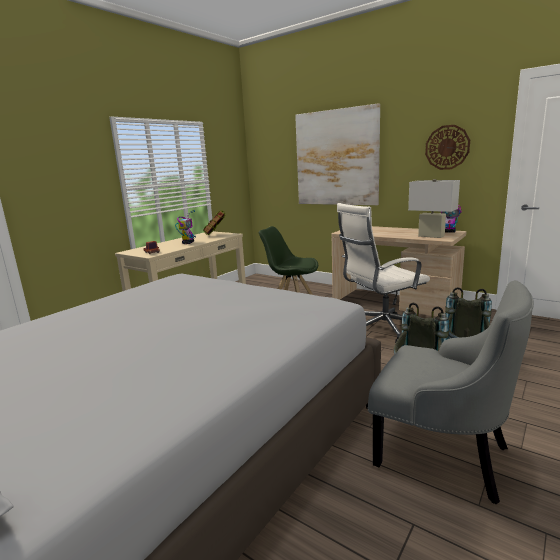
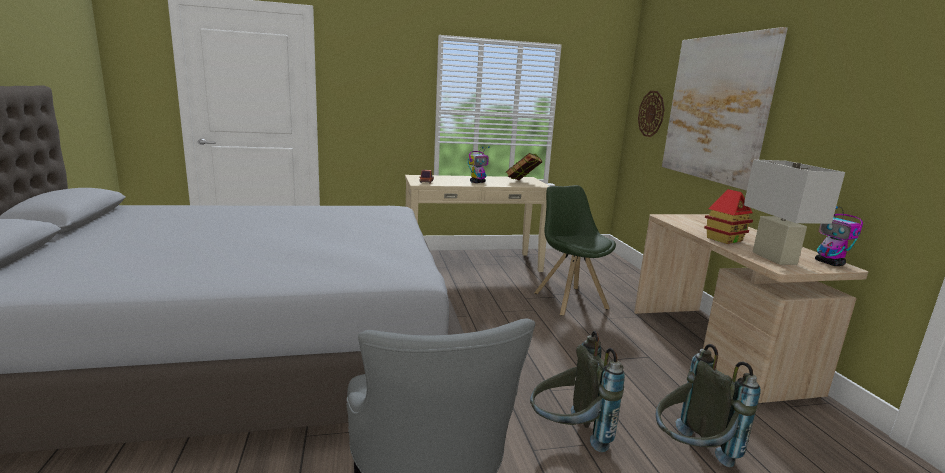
camera: 40 degrees right, 0 degrees up
(381, 331) = (628, 369): white office chair -> none
(393, 234) = (724, 239): none -> toy house
(447, 147) = (872, 112): wall clock -> wall clock (651, 114)

